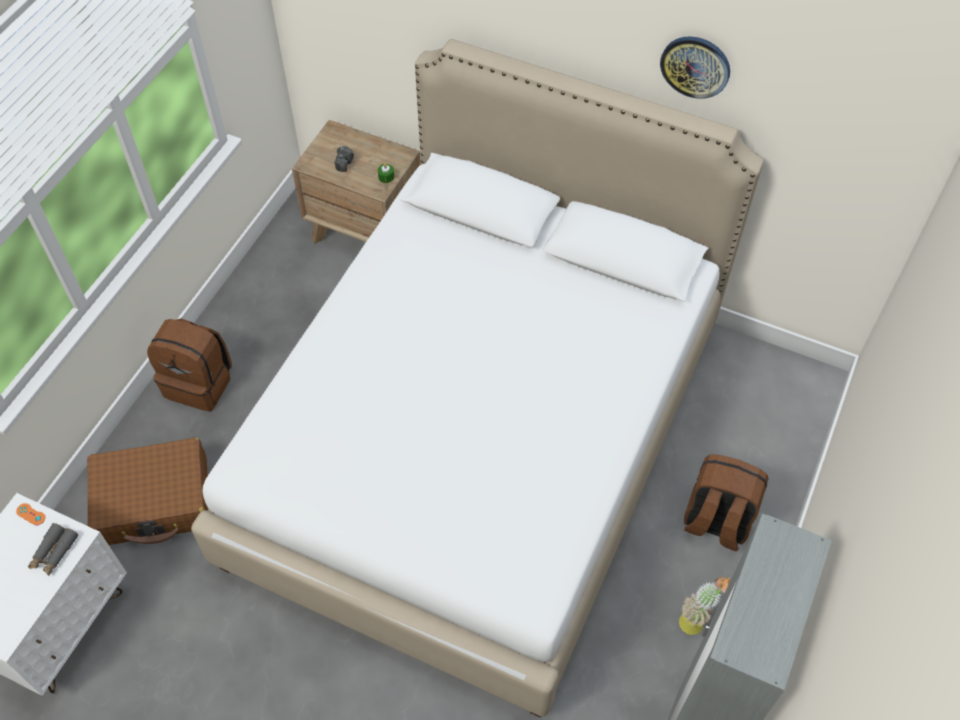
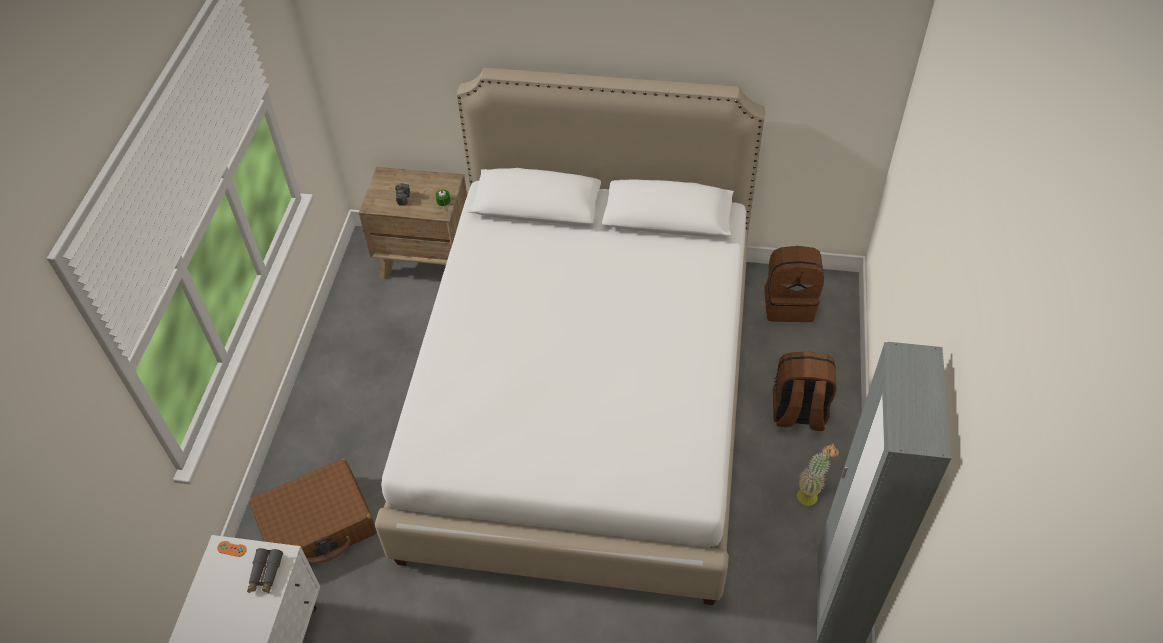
camera: 15 degrees left, 5 degrees down
(200, 383) = (323, 417): brown backpack -> brown backpack (789, 304)
(695, 66) = (696, 42): wall clock -> none

